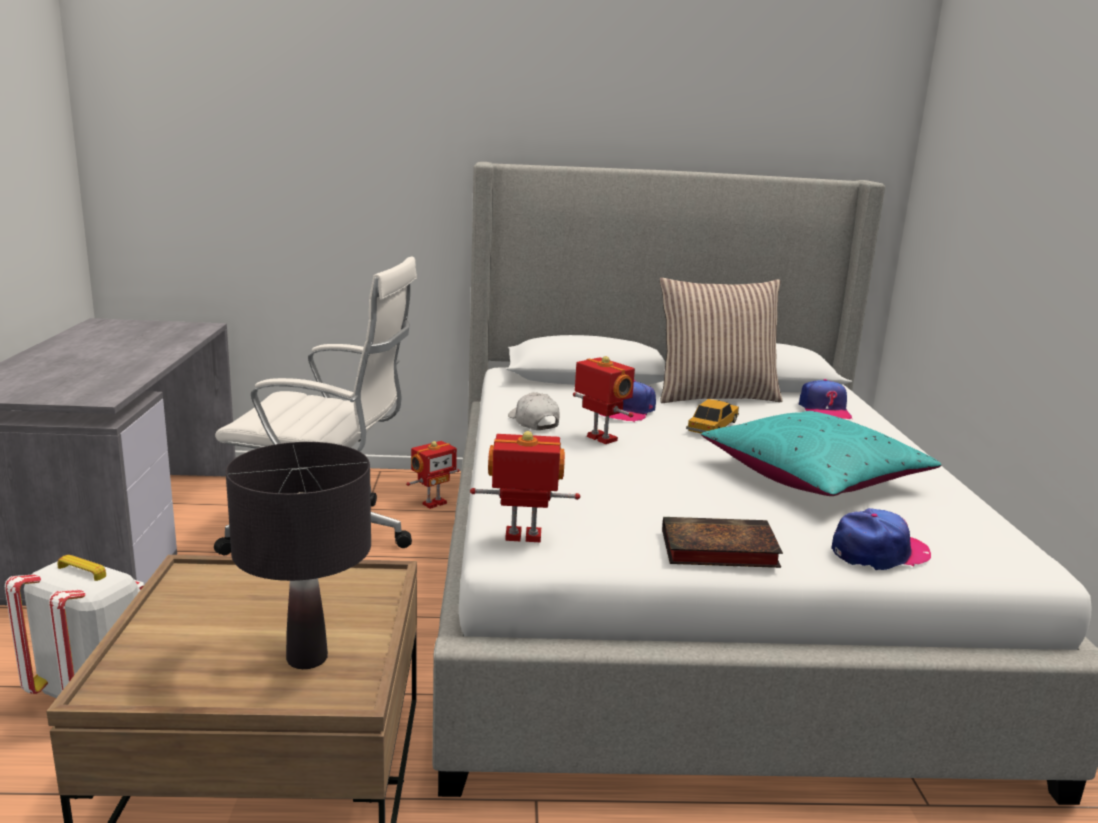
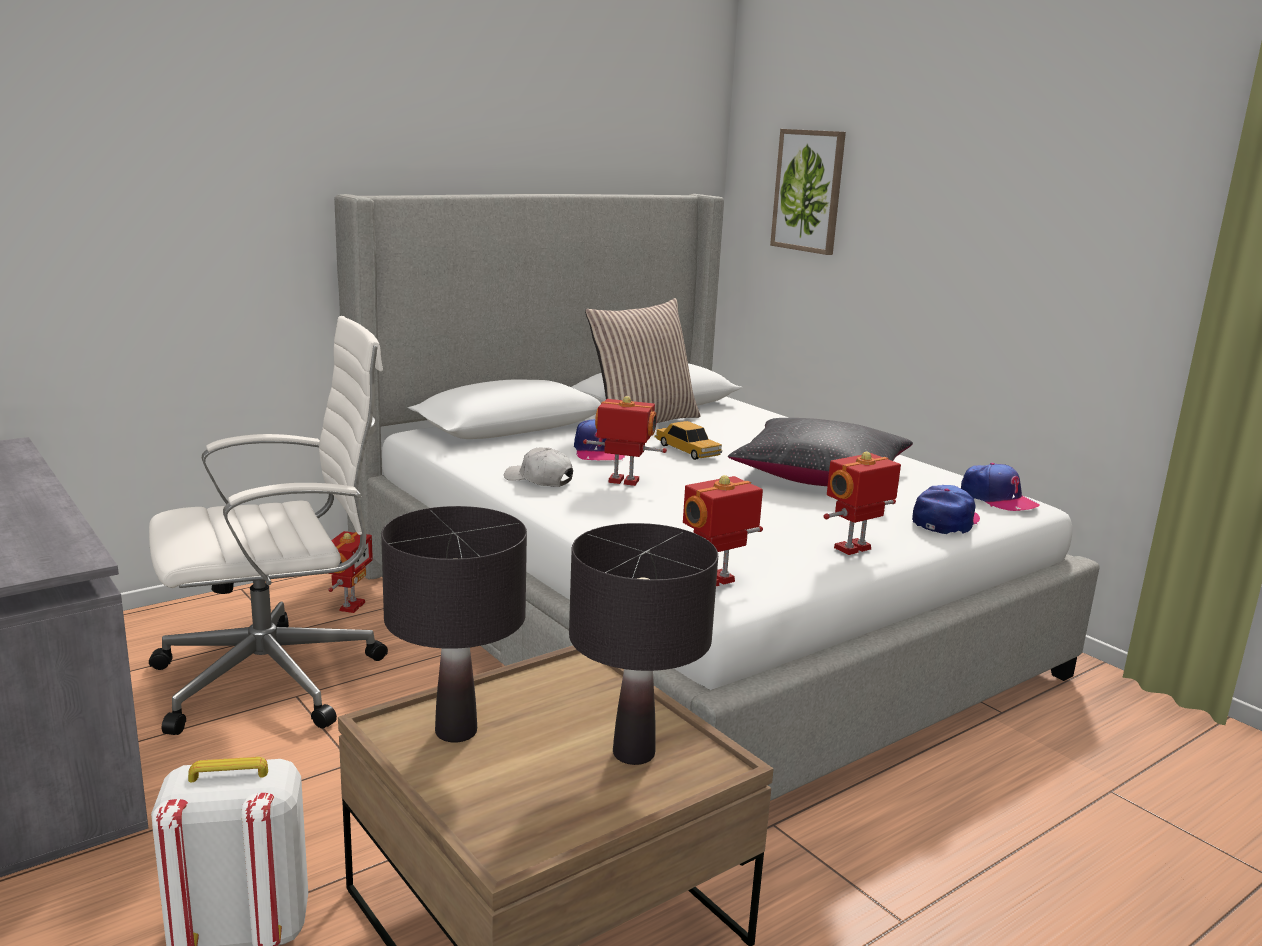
camera: 35 degrees left, 0 degrees up
(222, 593) = (456, 731): none -> black table lamp
(713, 427) = (687, 450): toy car -> toy car turned 150 degrees clockwise
(716, 550) = (854, 549): book -> toy robot
(813, 477) = (820, 476): turquoise pillow -> black pillow
(824, 410) = (740, 417): cap -> cap (997, 499)
(969, 179) = (808, 191): none -> picture

